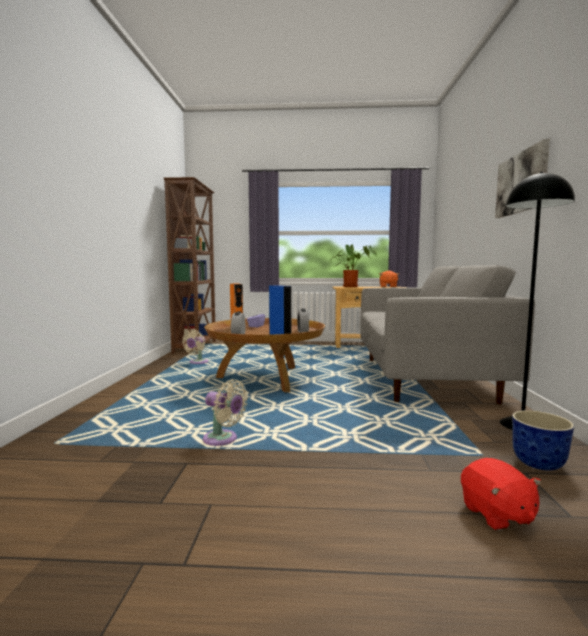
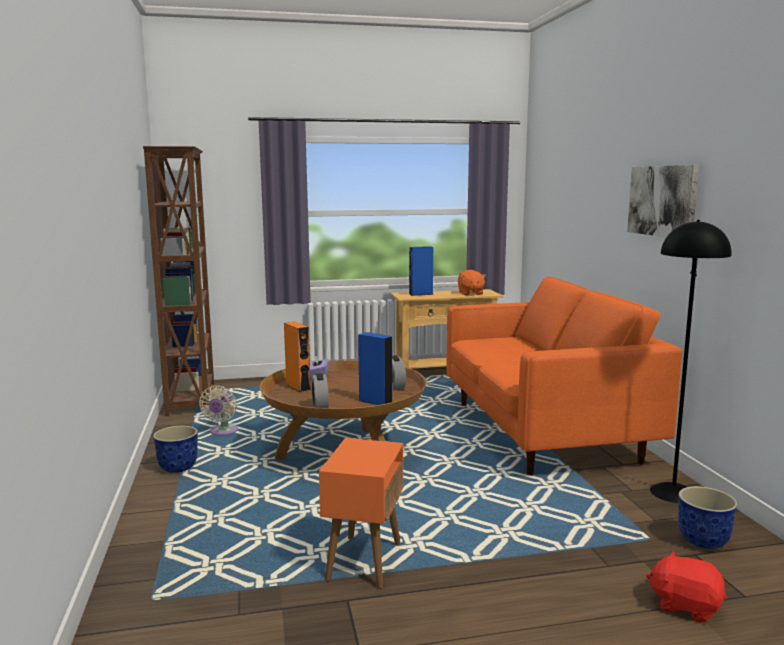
camera: 15 degrees left, 5 degrees up
(152, 377) = (178, 468): none -> planter
(223, 439) = (364, 560): beige fan -> orange side table
(352, 286) = (421, 294): potted plant -> blue speaker
(423, 378) = (542, 431): grey sofa -> orange sofa
(496, 514) = (685, 605): red plush toy -> red plush toy turned 150 degrees clockwise

